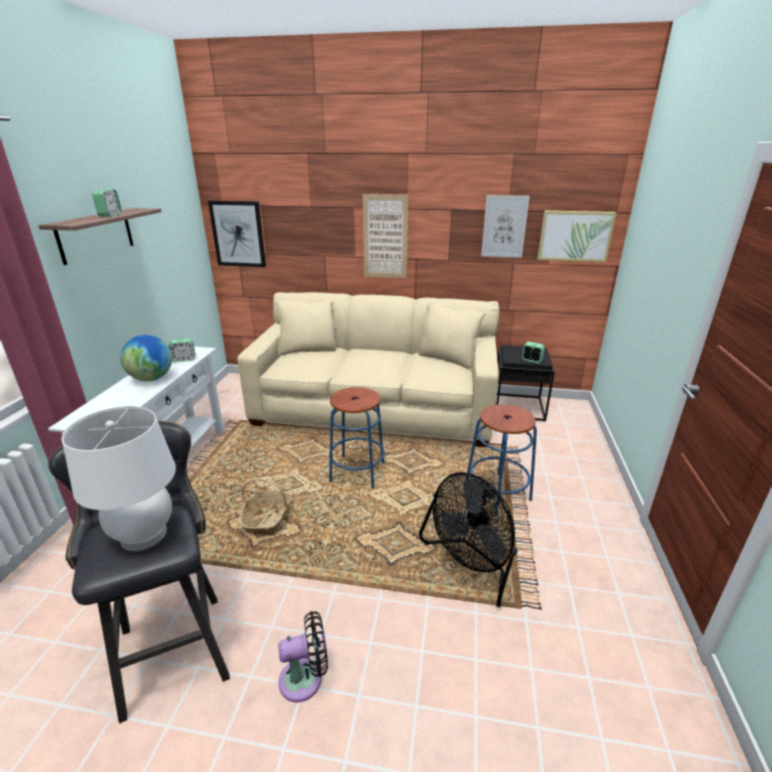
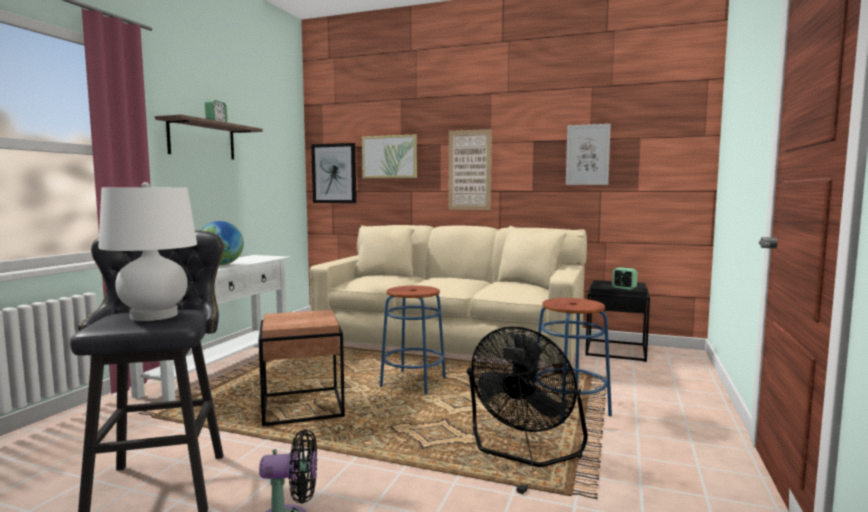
camera: 10 degrees right, 20 degrees down
(184, 359) = (257, 259): alarm clock -> none
(267, 518) = (303, 406): basket -> brown side table
(470, 560) = (519, 454): black fan -> black fan turned 150 degrees clockwise
(575, 236) = (663, 160): picture -> picture (389, 157)

